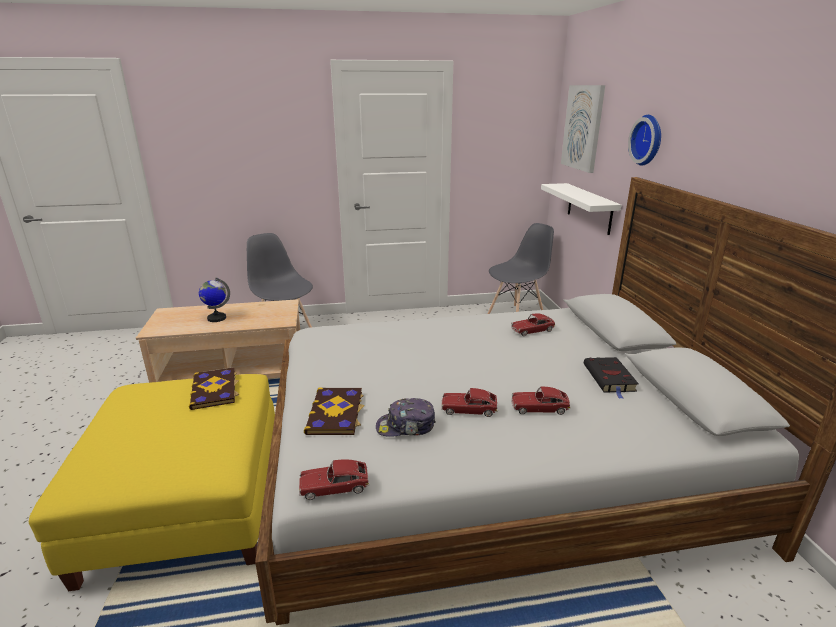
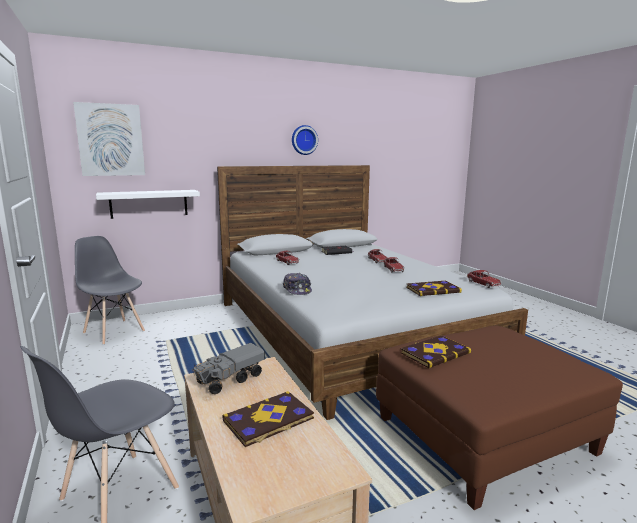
camera: 105 degrees left, 10 degrees down
(189, 502) = (484, 434): yellow ottoman -> brown ottoman
(216, 318) = (269, 420): globe -> book
(276, 310) = (230, 379): none -> toy truck
(406, 426) = (423, 277): cap -> cap (297, 290)
(648, 140) = (211, 143): wall clock -> wall clock (304, 140)

